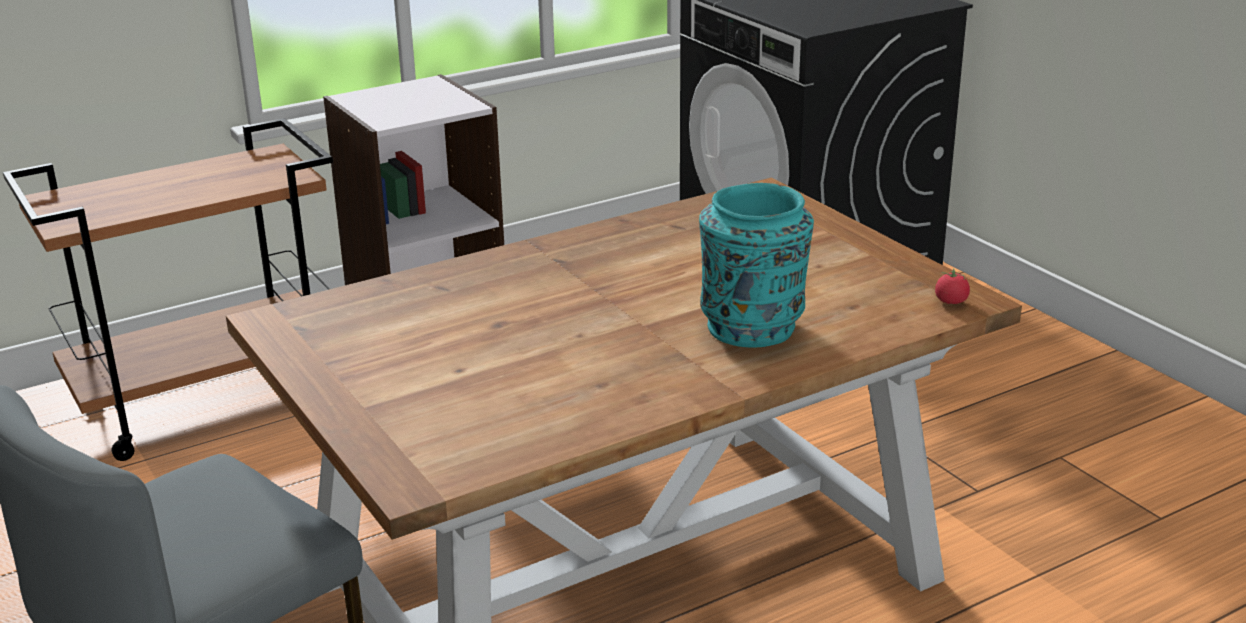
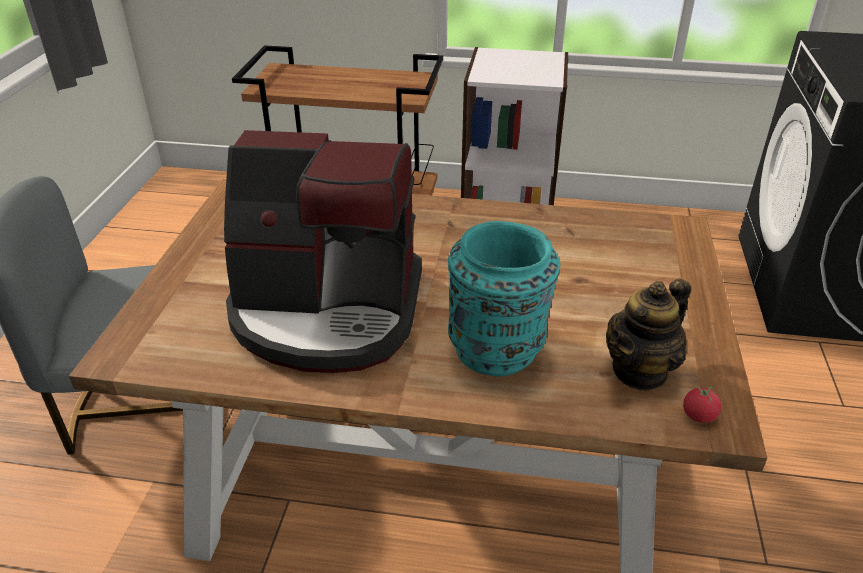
camera: 40 degrees right, 10 degrees up
(563, 365) = (328, 312): none -> coffee machine
(875, 294) = (640, 371): none -> teapot

